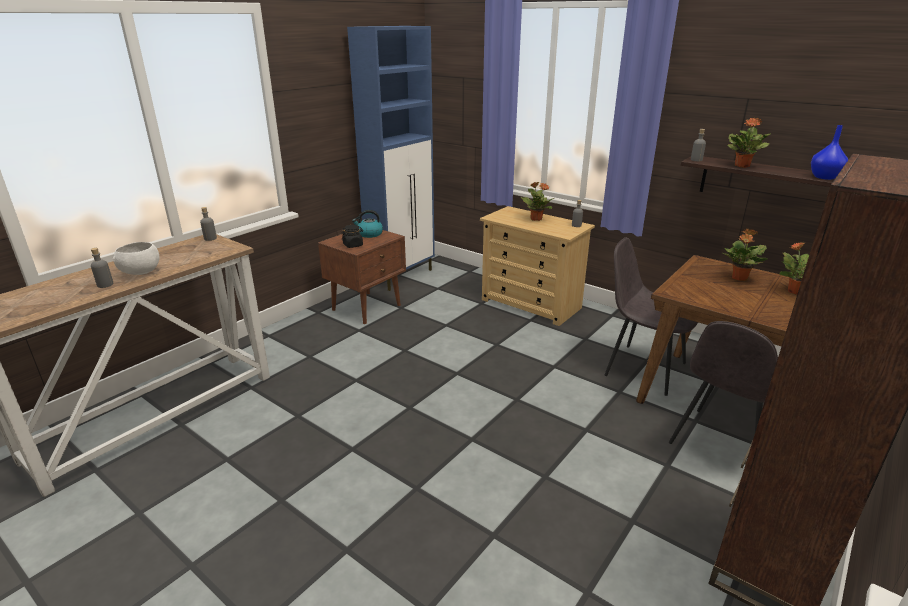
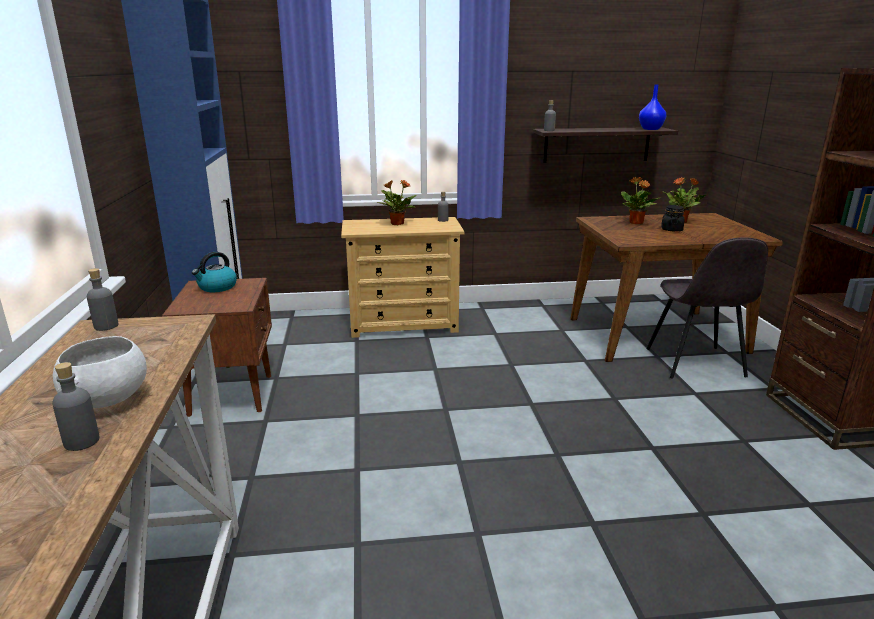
camera: 45 degrees left, 5 degrees down
(353, 245) = (223, 303): black jar -> black jar (671, 229)
(643, 368) = (569, 337): grey chair -> none
(742, 166) = (588, 130): potted plant -> none

